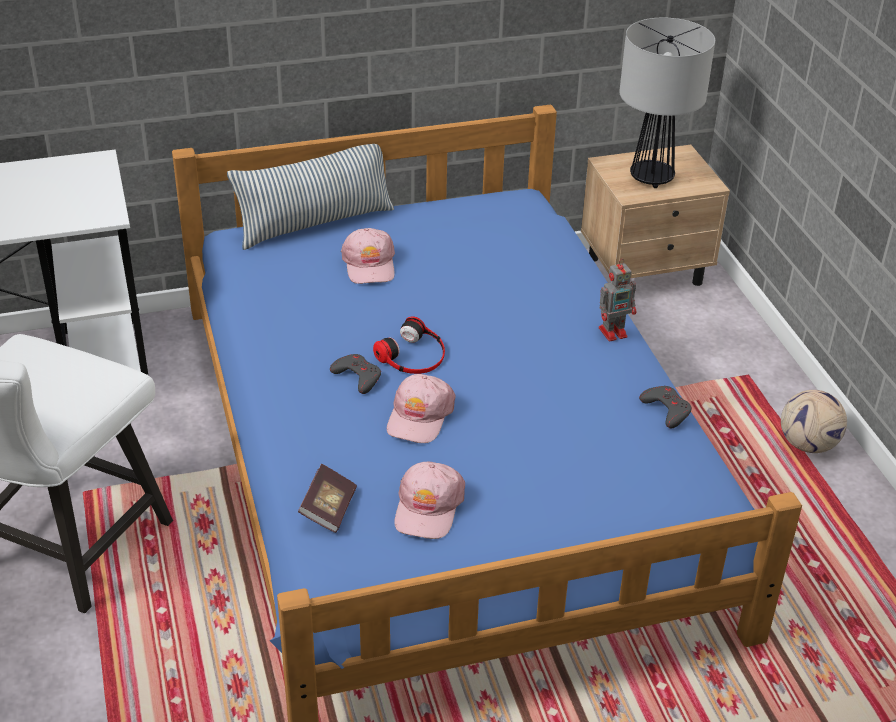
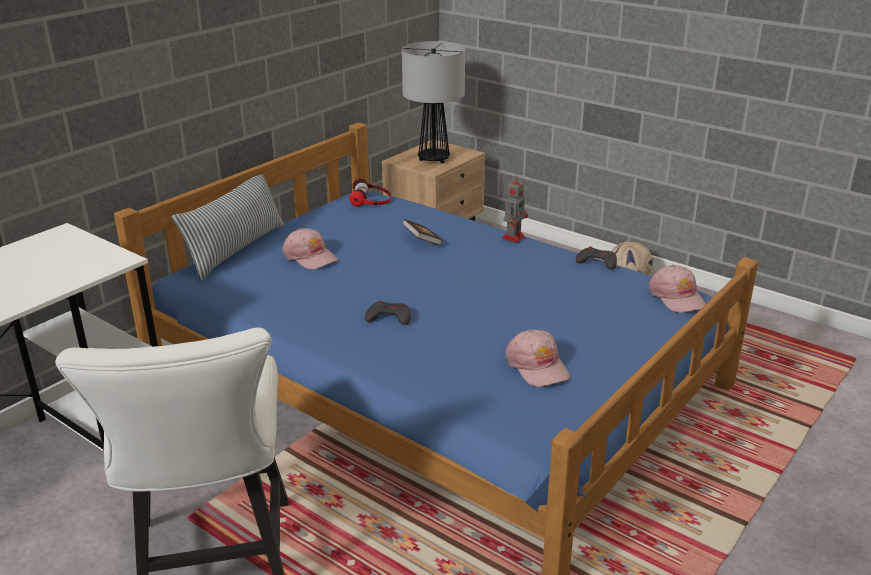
camera: 35 degrees left, 10 degrees down
(328, 509) = (475, 396): book -> book (421, 241)
(413, 355) = (410, 292): headphones -> headphones (371, 199)
(419, 416) = (461, 321): pink cap -> pink cap (677, 297)

